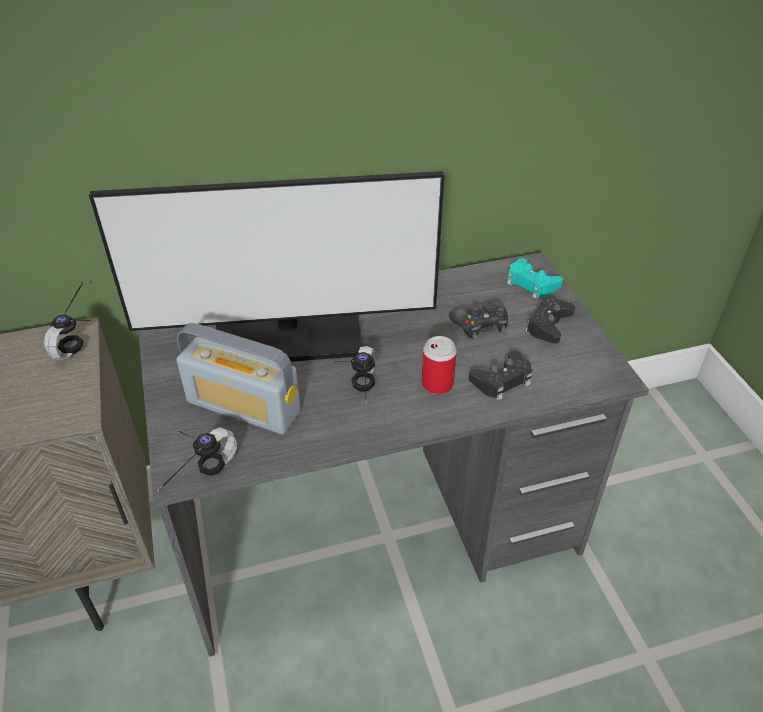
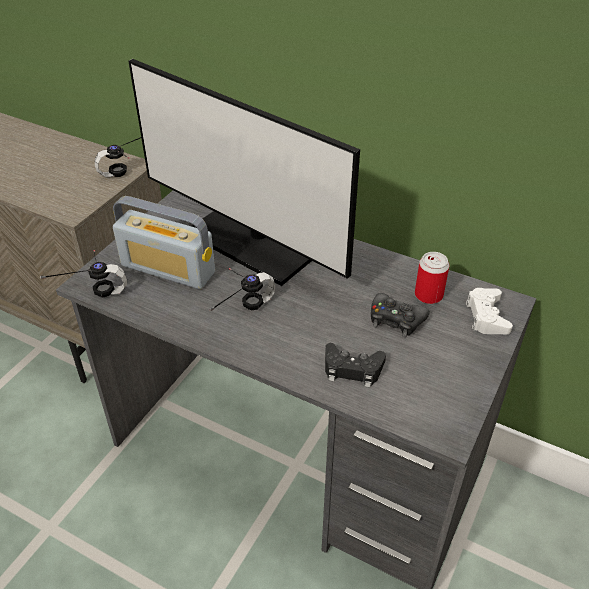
camera: 45 degrees right, 0 degrees up
(243, 407) = (168, 269): radio -> radio turned 45 degrees counterclockwise
(437, 384) = (302, 338): can -> can (428, 295)
(531, 283) = (486, 316): turquoise game controller -> white game controller
(548, 325) = (452, 356): black game controller -> none

